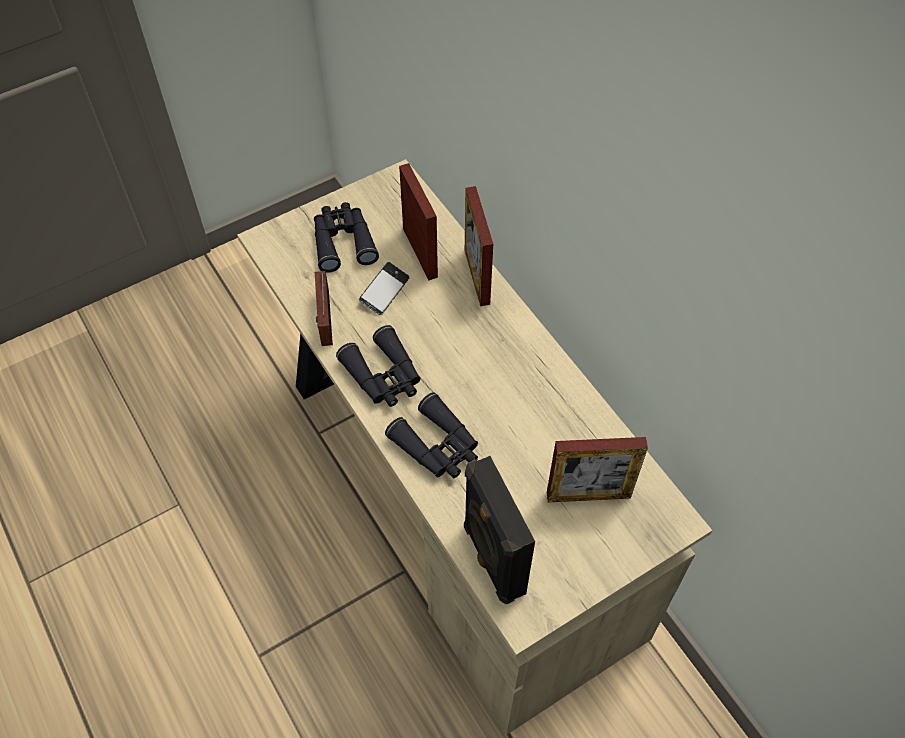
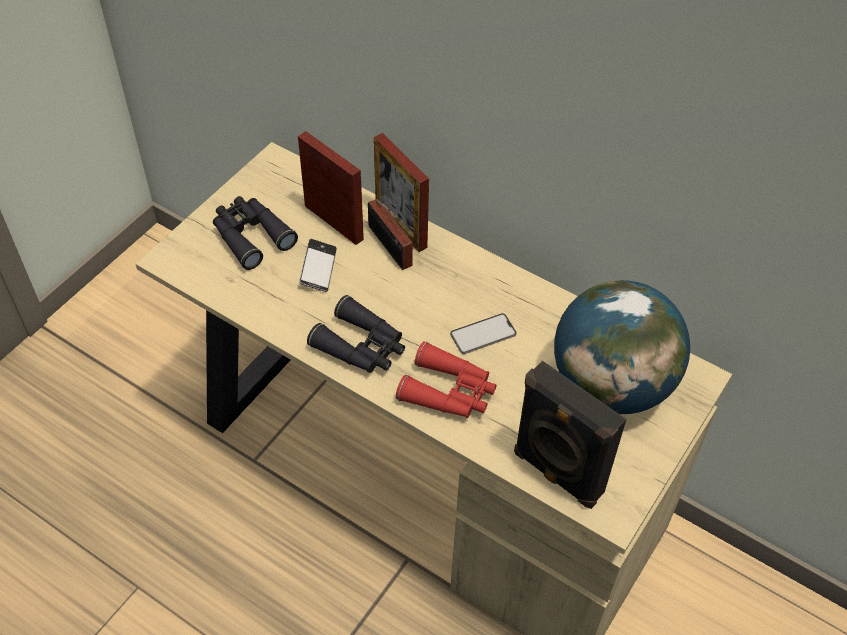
camera: 25 degrees left, 5 degrees down
(324, 322) = (274, 316): radio -> radio (391, 249)
(437, 446) = (449, 392): black binoculars -> red binoculars
(496, 404) = (483, 334): none -> phone
(588, 495) = (610, 384): picture frame -> globe

